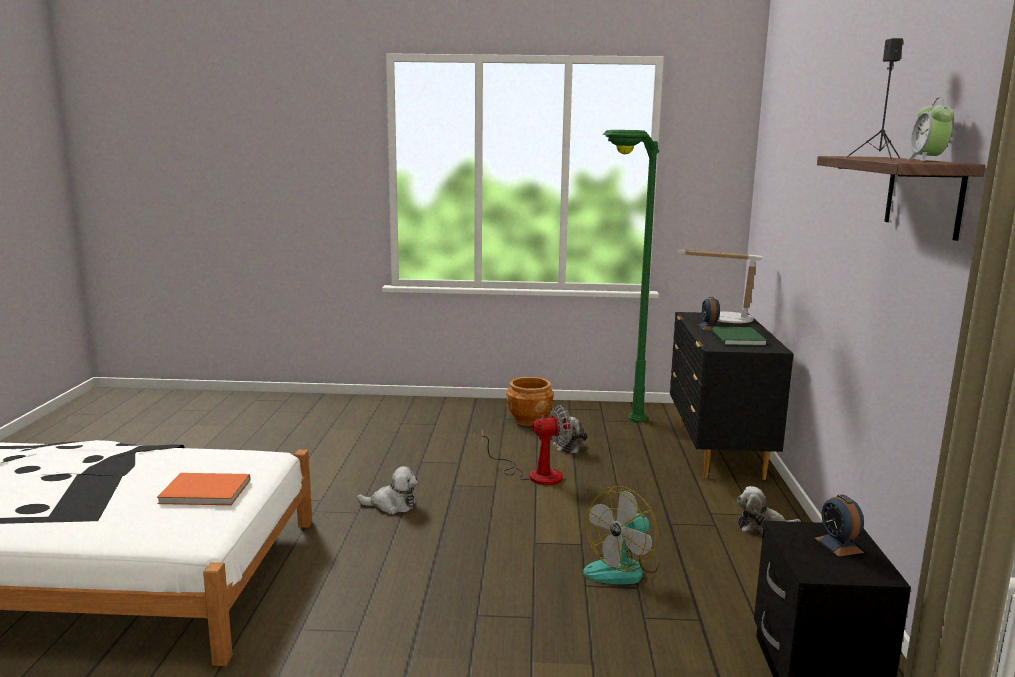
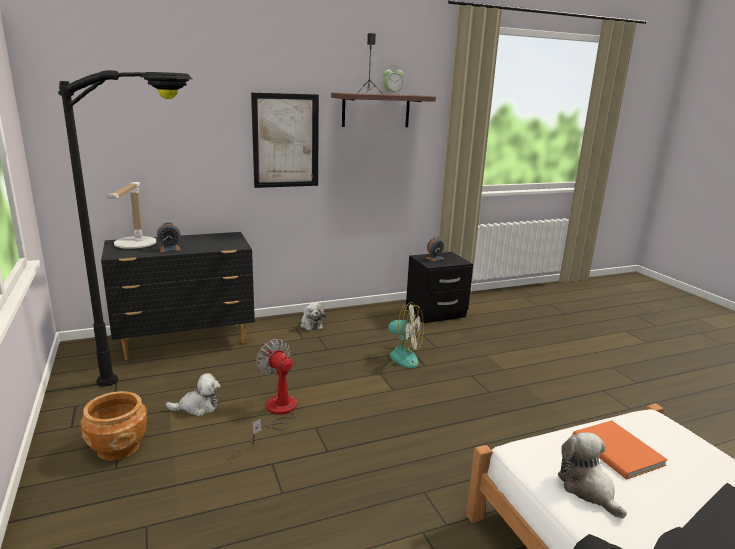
camera: 115 degrees left, 5 degrees up
(392, 505) = (394, 475): plush toy -> plush toy (588, 489)
(618, 438) = (168, 385): green floor lamp -> black floor lamp
(736, 339) = (207, 242): green book -> none
(842, 234) = (285, 141): none -> picture

